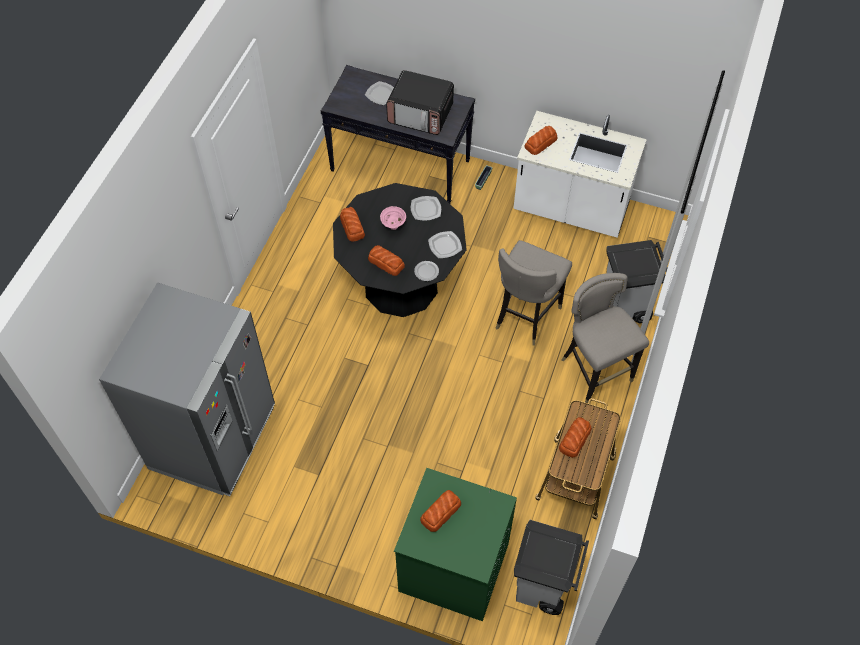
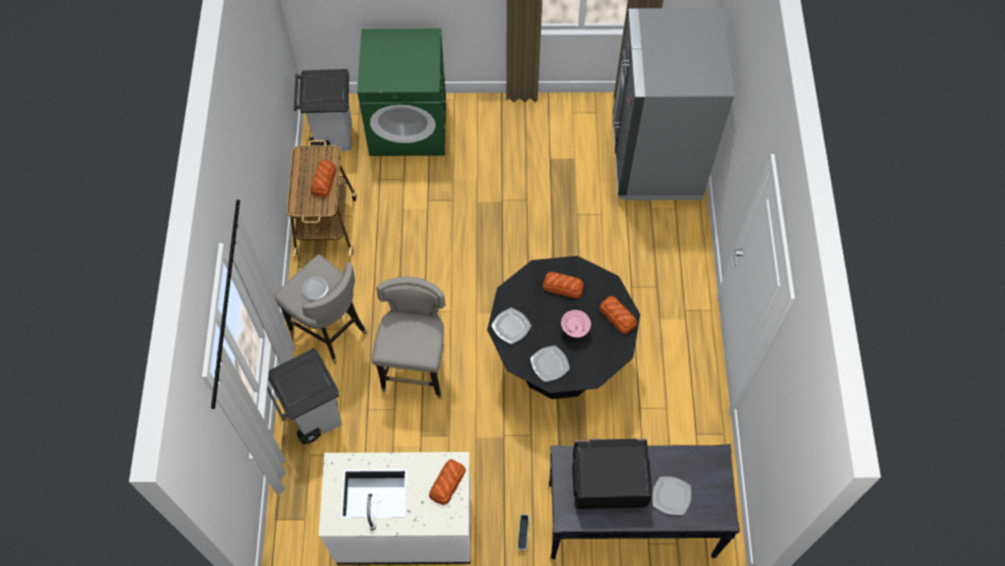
camera: 160 degrees right, 5 degrees up
(426, 271) = (518, 290): plate -> plate (315, 289)
(440, 512) = (415, 63): bread -> none

